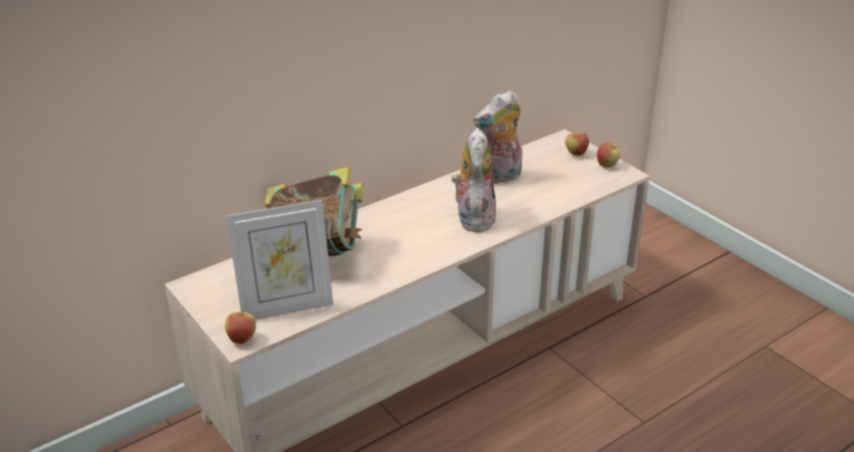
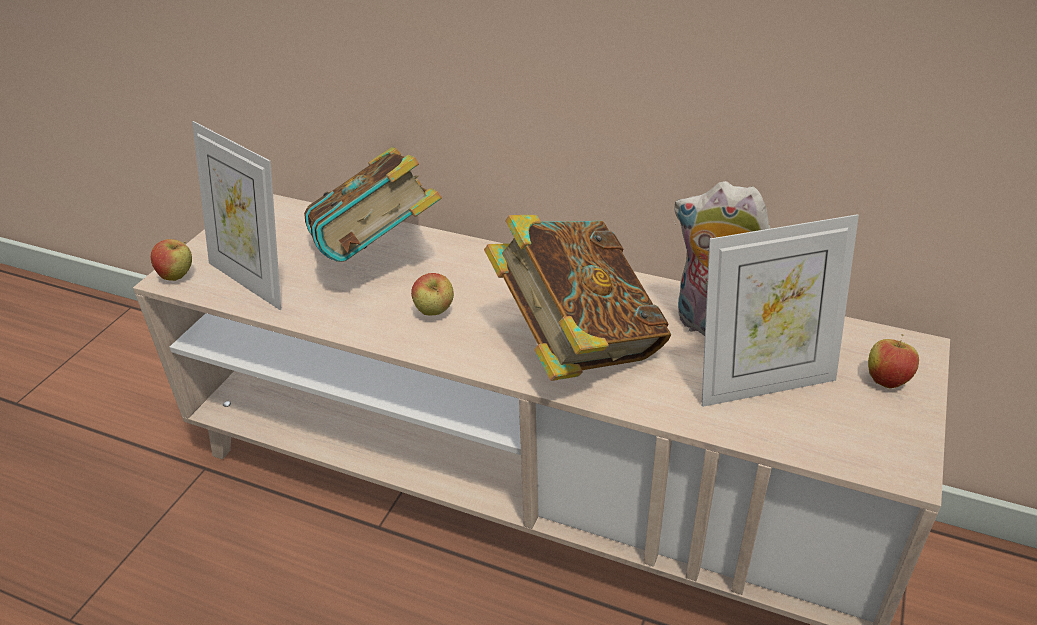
camera: 60 degrees right, 5 degrees up
(473, 217) = (576, 344): plush toy -> book
(549, 181) = (763, 383): none -> picture frame
(607, 165) = (898, 433): apple -> apple (434, 312)

